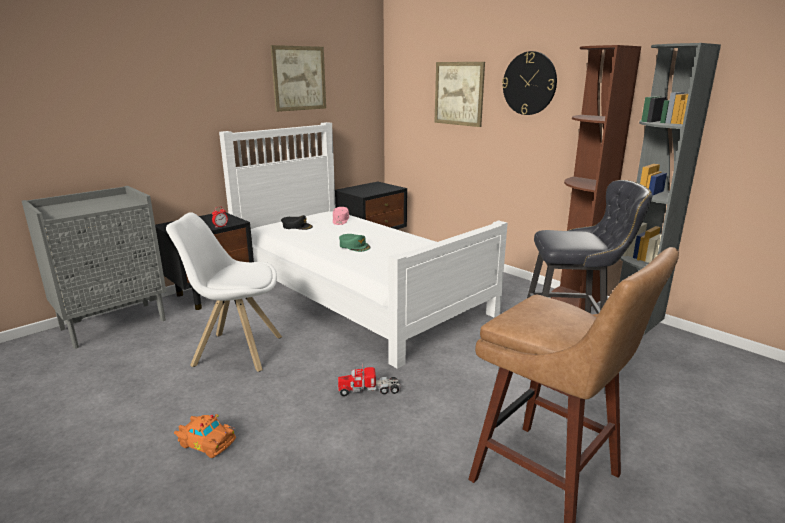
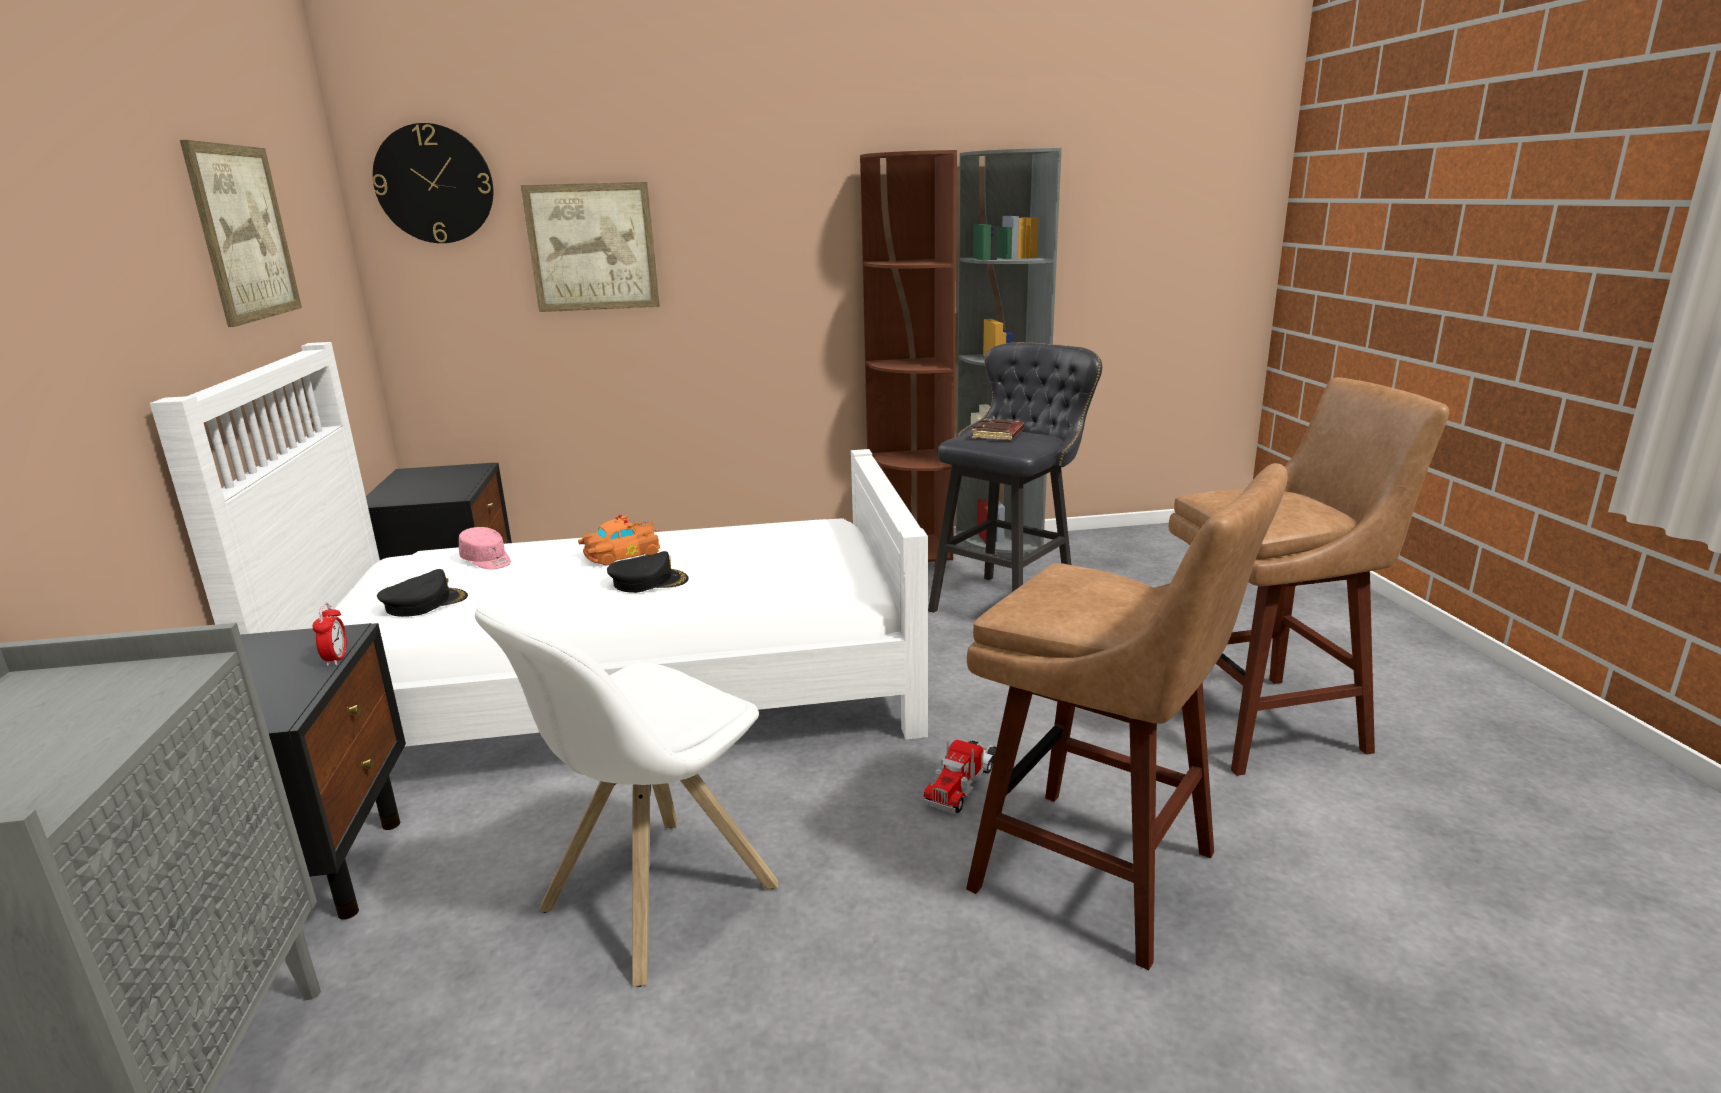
camera: 55 degrees left, 0 degrees up
(206, 441) = (968, 1023): orange toy car -> orange toy car (620, 555)
(328, 452) = (1102, 875): none -> brown stool
(354, 246) = (649, 581): green cap -> black cap
(529, 83) = (751, 218): wall clock -> wall clock (434, 184)
(572, 236) = (998, 435): none -> brown book

